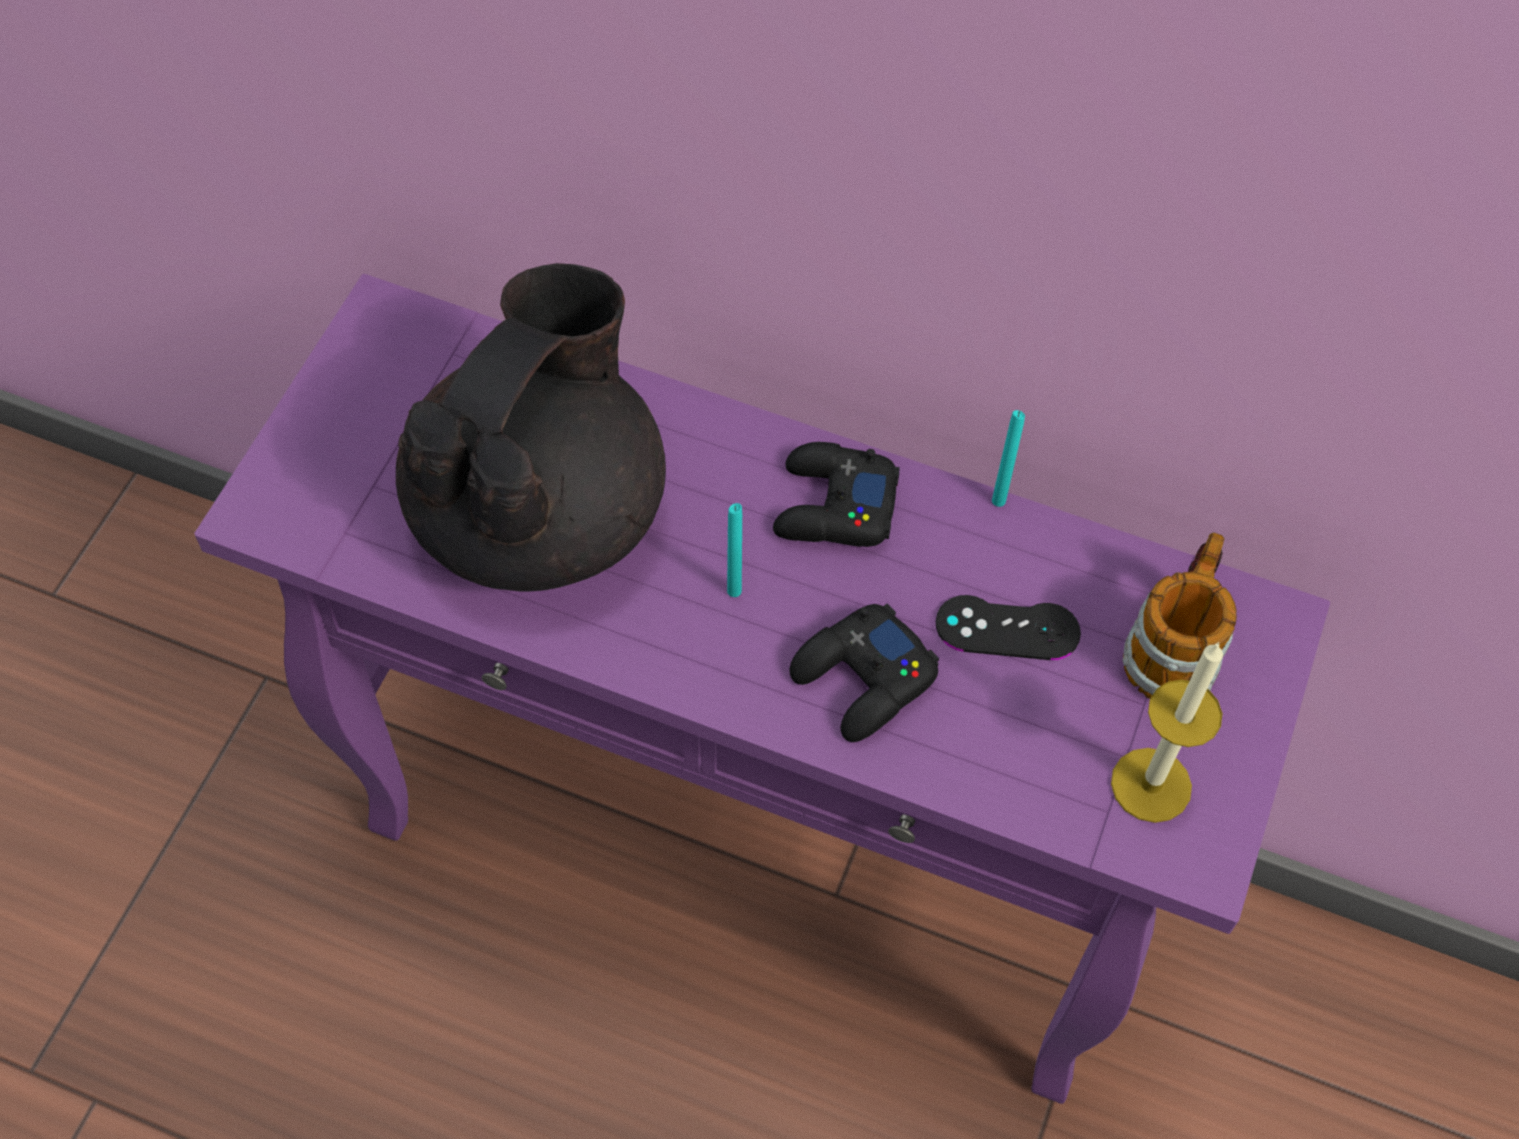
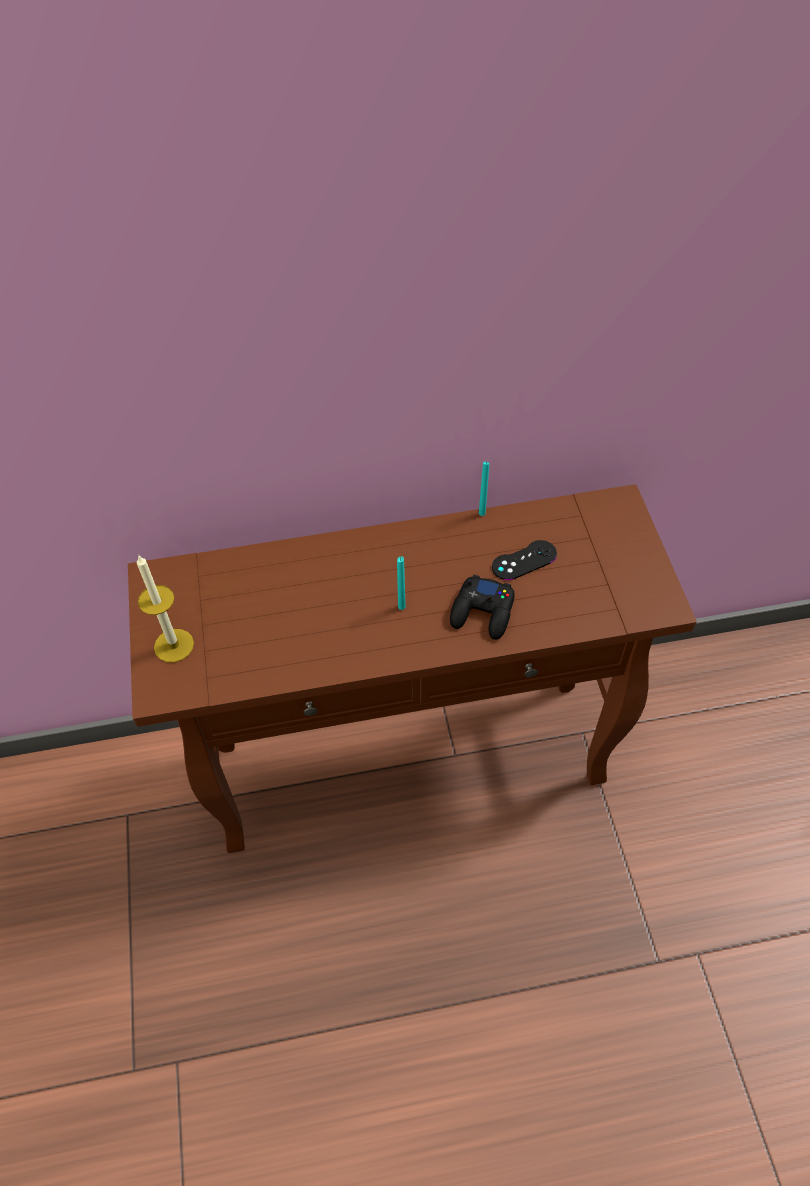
camera: 30 degrees left, 5 degrees down
(541, 511) = (291, 620): black teapot -> none
(757, 860) = (411, 761): purple console table -> brown console table
(833, 507) = (417, 551): black game controller -> none
(1151, 785) = (625, 589): candle -> candle (174, 645)
(1174, 646) = (593, 532): mug -> none

